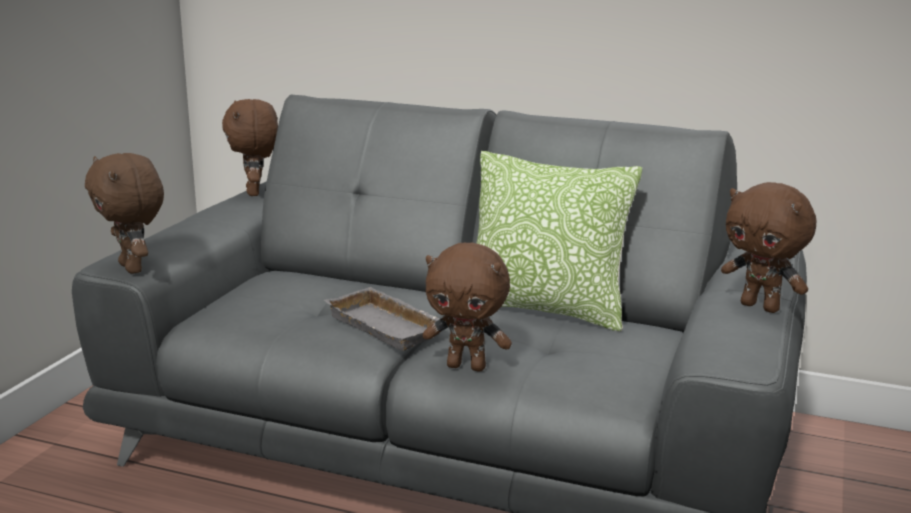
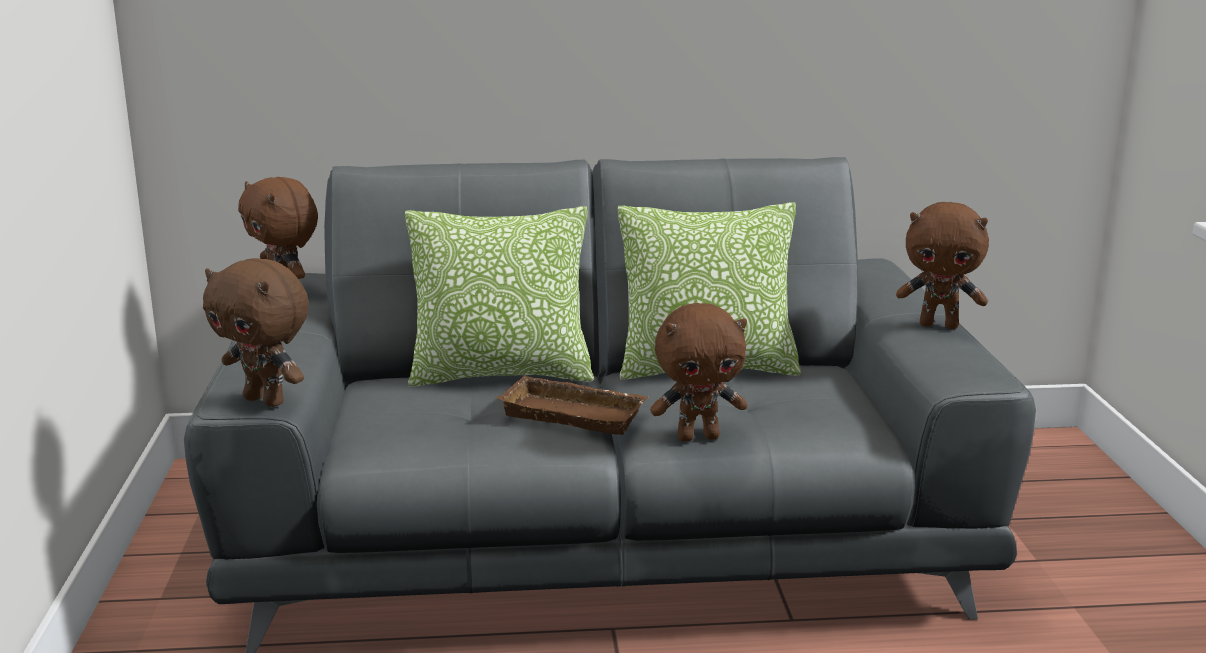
camera: 25 degrees left, 0 degrees up
(372, 284) = (501, 374): none -> pillow
(389, 326) = (576, 413): grey tray -> brown tray

